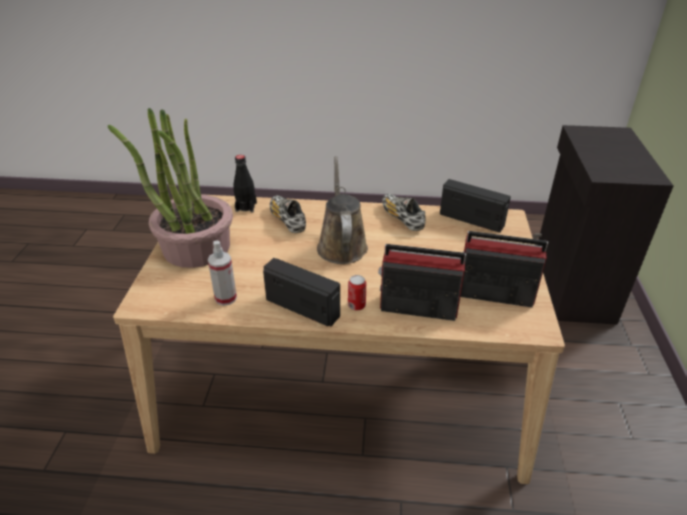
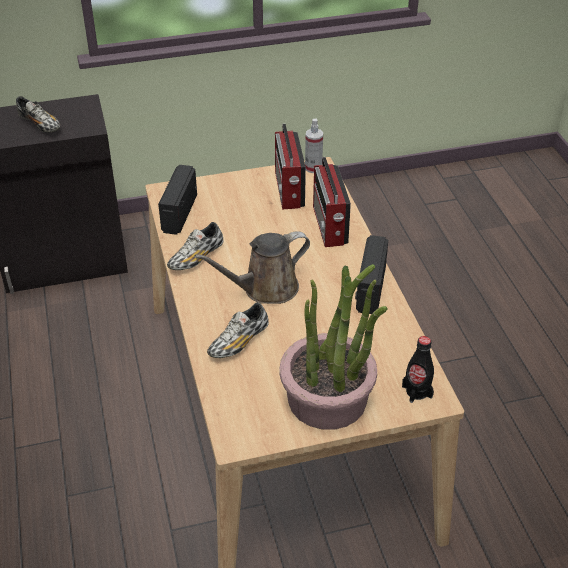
camera: 110 degrees left, 5 degrees up
(225, 298) = (390, 342): spray bottle -> spray bottle (313, 168)
(246, 207) = (226, 388): black bottle -> black bottle (417, 391)
(356, 305) = (348, 258): can -> none
(607, 153) = (40, 125): none -> shoe

